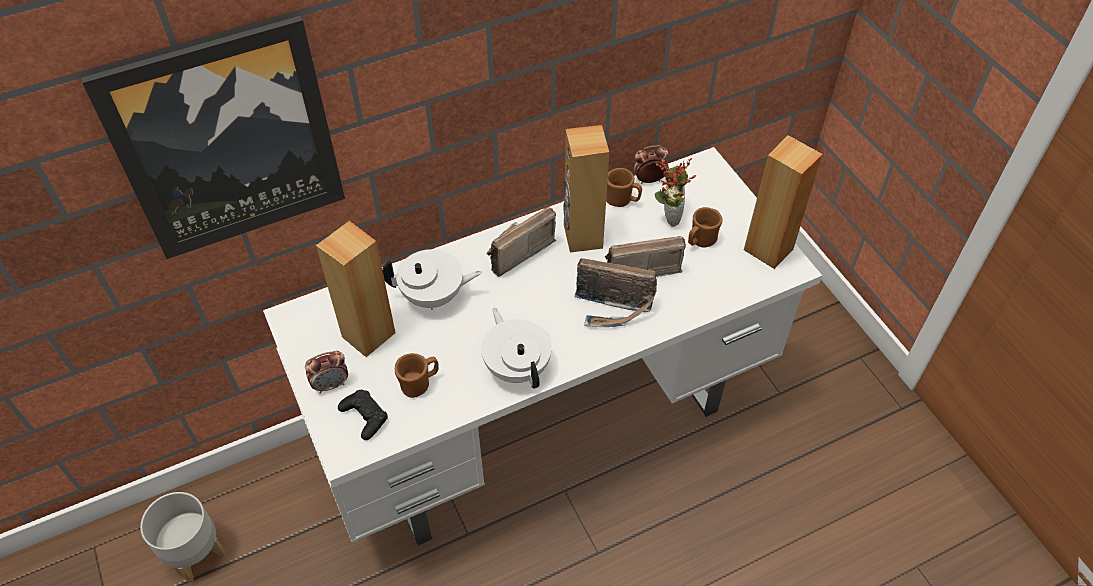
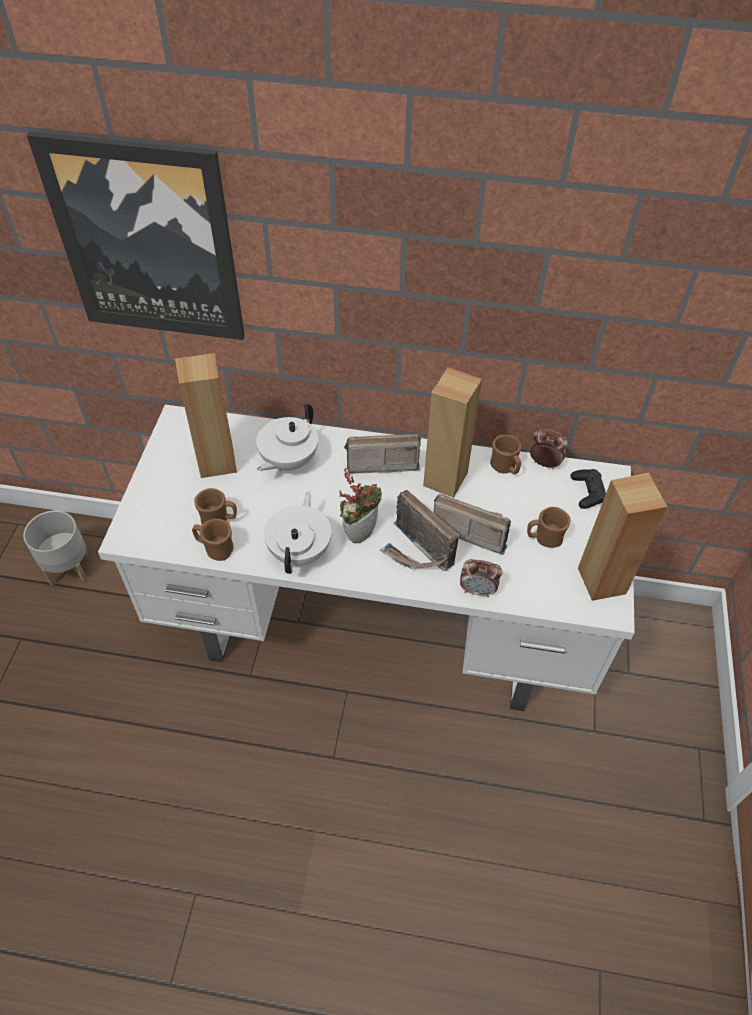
camera: 35 degrees right, 0 degrees up
(331, 384) = (160, 483): alarm clock -> alarm clock (477, 590)
(364, 417) = (161, 521): black game controller -> black game controller (588, 492)
(433, 296) = (288, 461): white teapot -> white teapot turned 90 degrees clockwise
(440, 410) = (215, 549): none -> brown mug
(669, 215) = (535, 502): potted plant -> potted plant (360, 531)

